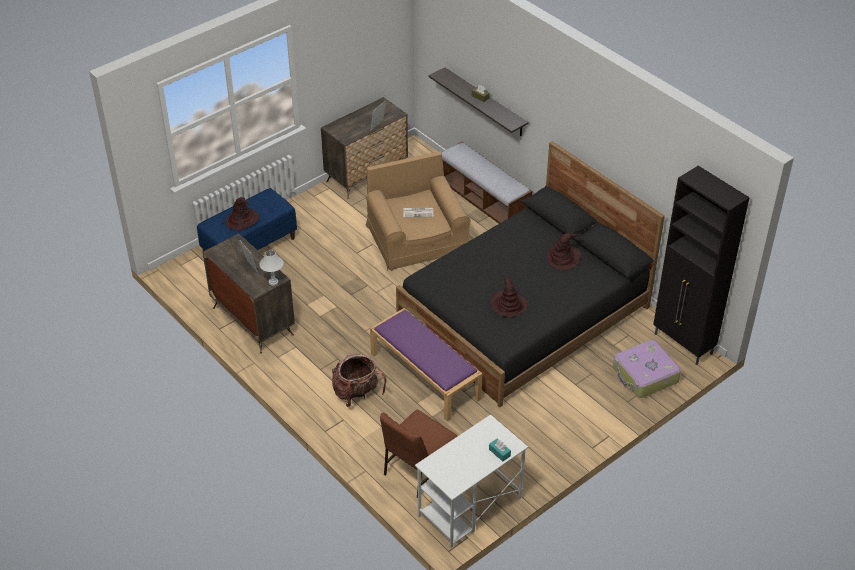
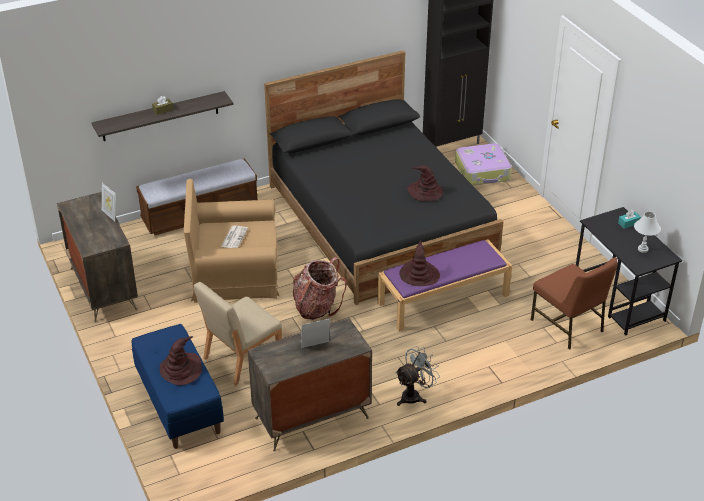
camera: 75 degrees left, 5 degrees down
(273, 282) = (349, 331): white table lamp -> white table lamp (643, 249)
(293, 377) = (414, 395): none -> grey fan
(309, 267) = (241, 358): none -> beige chair
(357, 394) = (454, 350): backpack -> backpack (317, 307)
(469, 507) = (619, 301): white desk -> black desk
(563, 258) = (371, 149): brown hat -> brown hat (419, 274)

